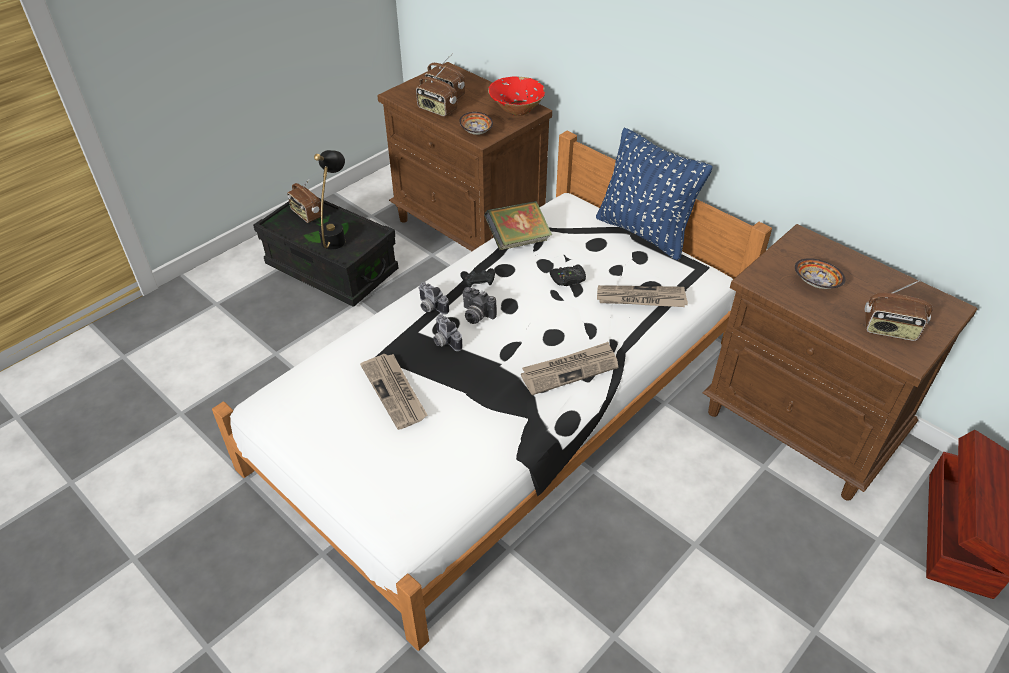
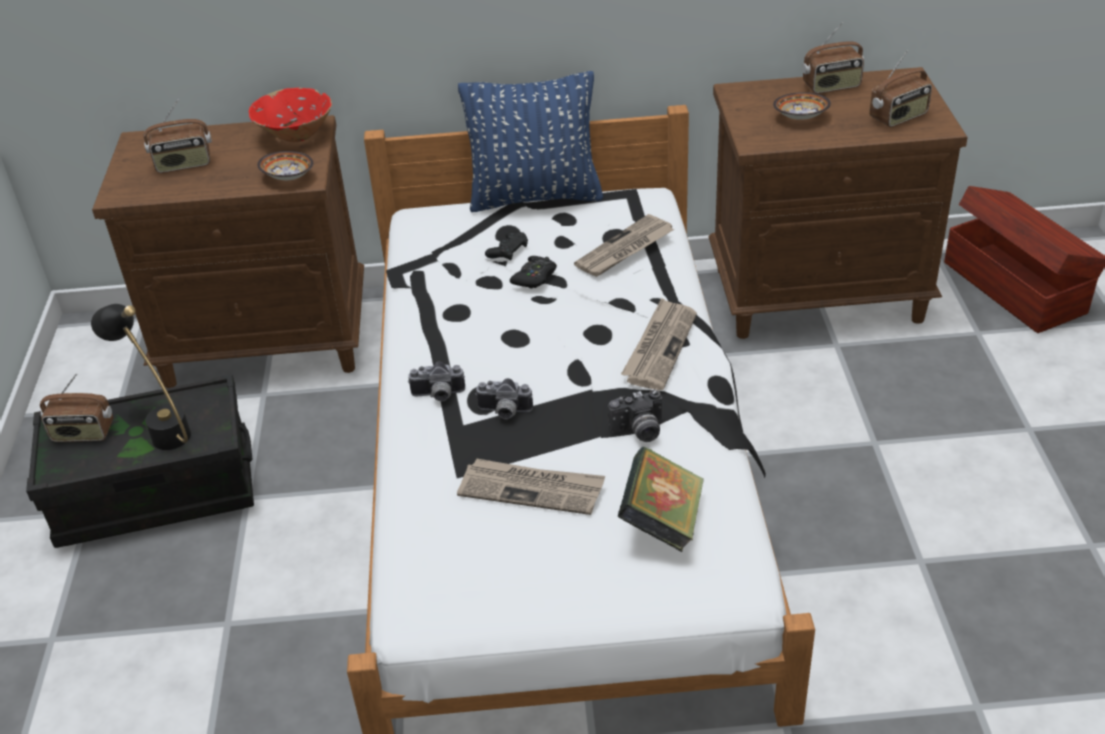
camera: 45 degrees left, 5 degrees down
(437, 110) = (201, 183): radio -> radio (831, 86)
(476, 316) = (497, 369): camera -> camera (639, 432)
(478, 280) = (447, 338): black game controller -> black game controller (508, 250)
(518, 241) = (429, 278): book -> book (662, 521)

